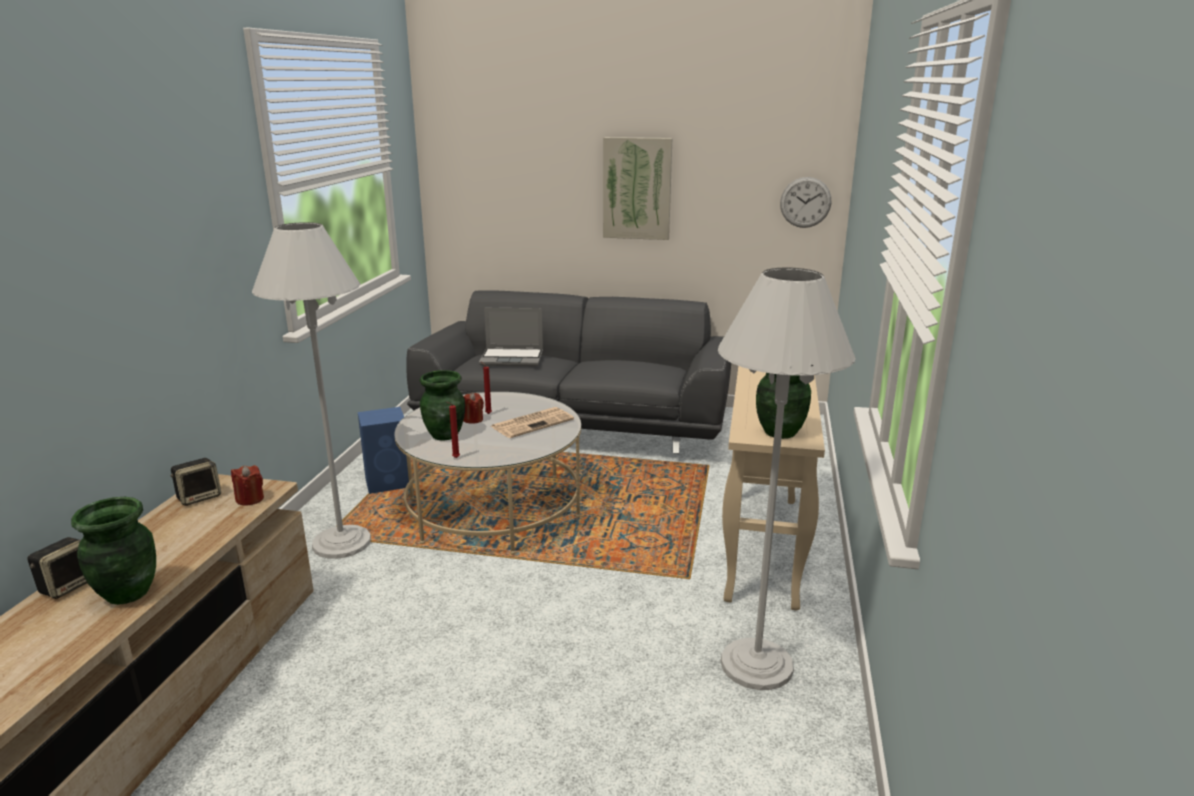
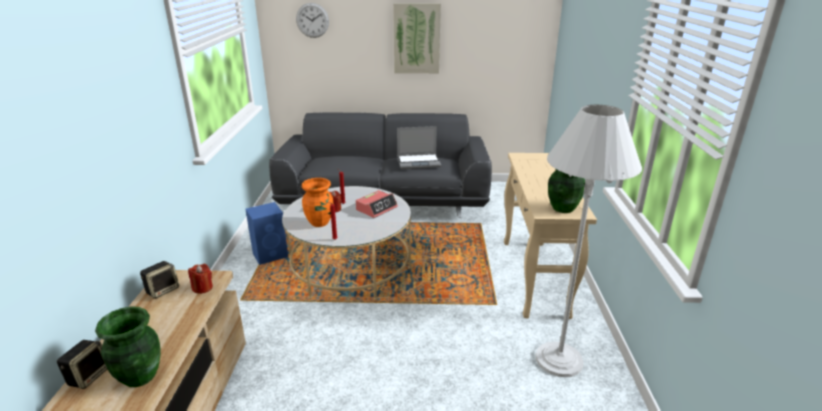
camera: 10 degrees left, 5 degrees up
(341, 542) = (252, 303): white floor lamp -> none
(445, 435) = (320, 222): green vase -> orange vase
(512, 358) = (343, 161): laptop -> laptop (419, 162)
(533, 423) = (376, 208): newspaper -> alarm clock
(805, 202) = (529, 45): wall clock -> wall clock (312, 20)

